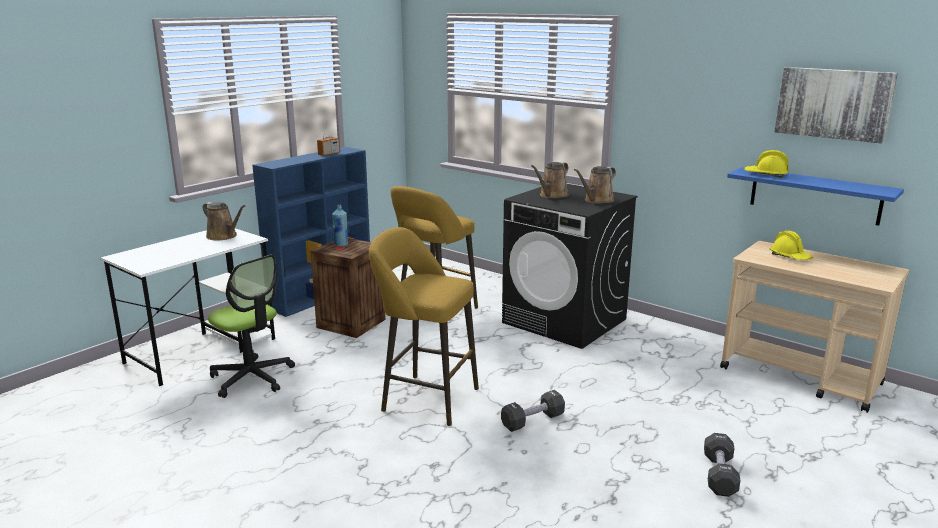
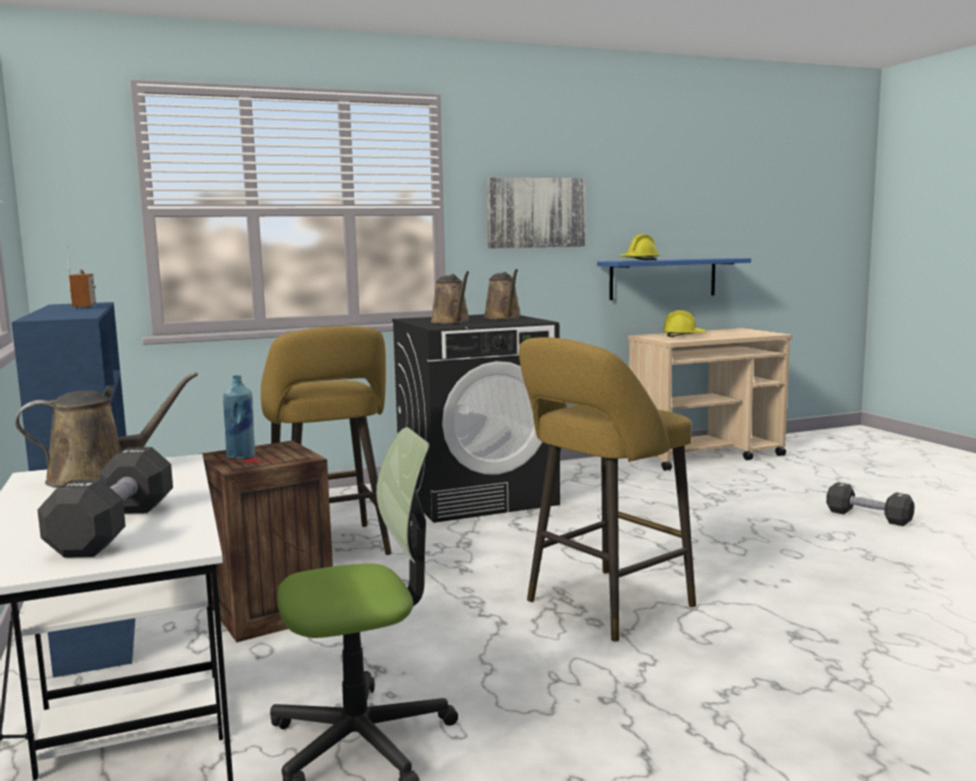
camera: 60 degrees left, 10 degrees down
(532, 421) = (714, 561): black dumbbell -> black dumbbell (114, 529)
(833, 103) = (667, 186): picture -> picture (536, 213)

